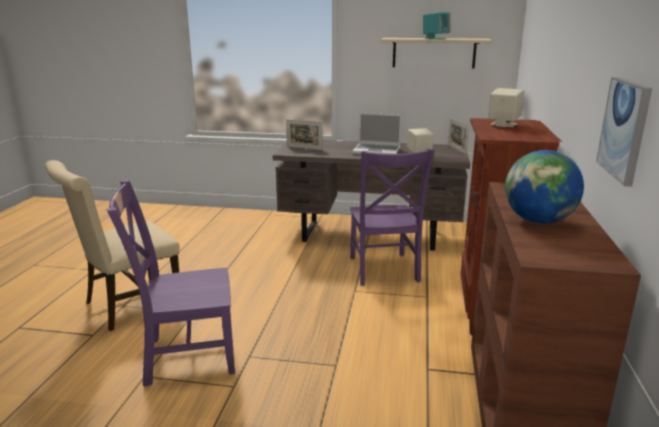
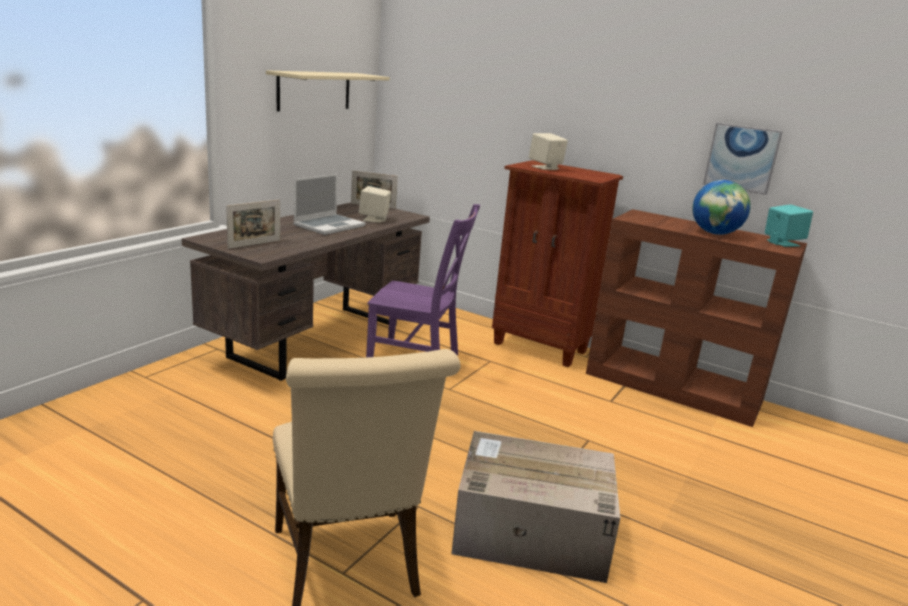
camera: 70 degrees left, 0 degrees up
(185, 356) = (528, 531): purple chair -> cardboard box
(435, 38) = (332, 73): turquoise speaker -> turquoise speaker (782, 243)

